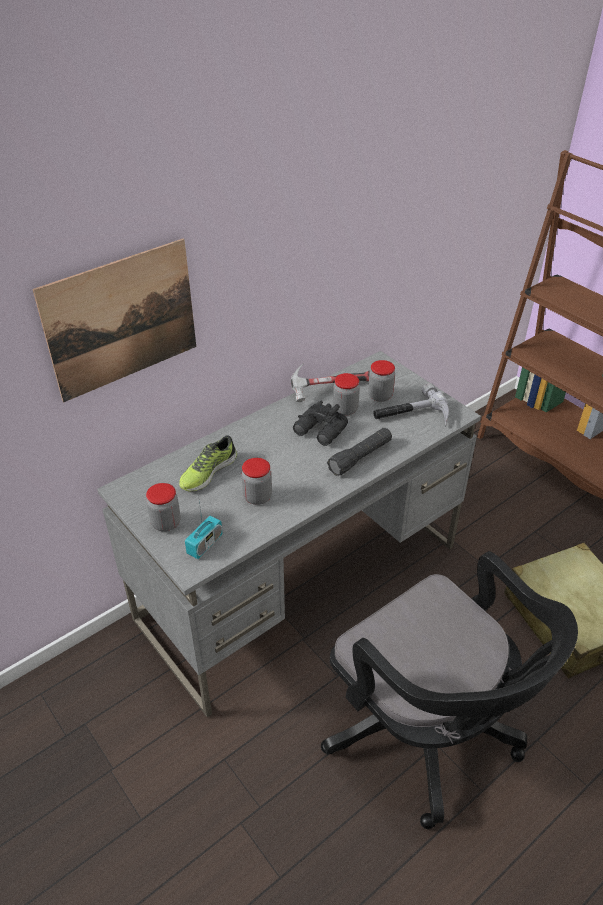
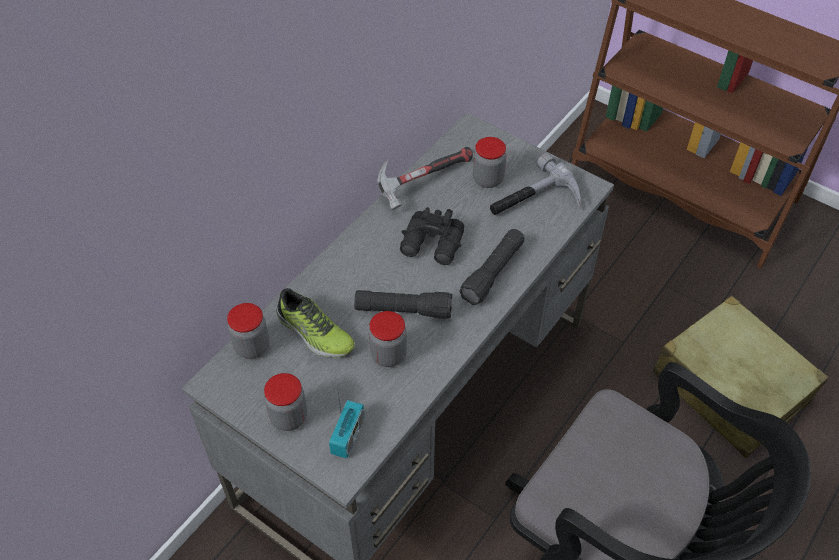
camera: 15 degrees left, 10 degrees up
(122, 320) = (189, 184): picture -> none
(207, 472) = (314, 333): shoe -> shoe turned 75 degrees counterclockwise
(280, 470) = (403, 310): none -> black flashlight
(345, 409) = (452, 207): jar -> jar (252, 347)

